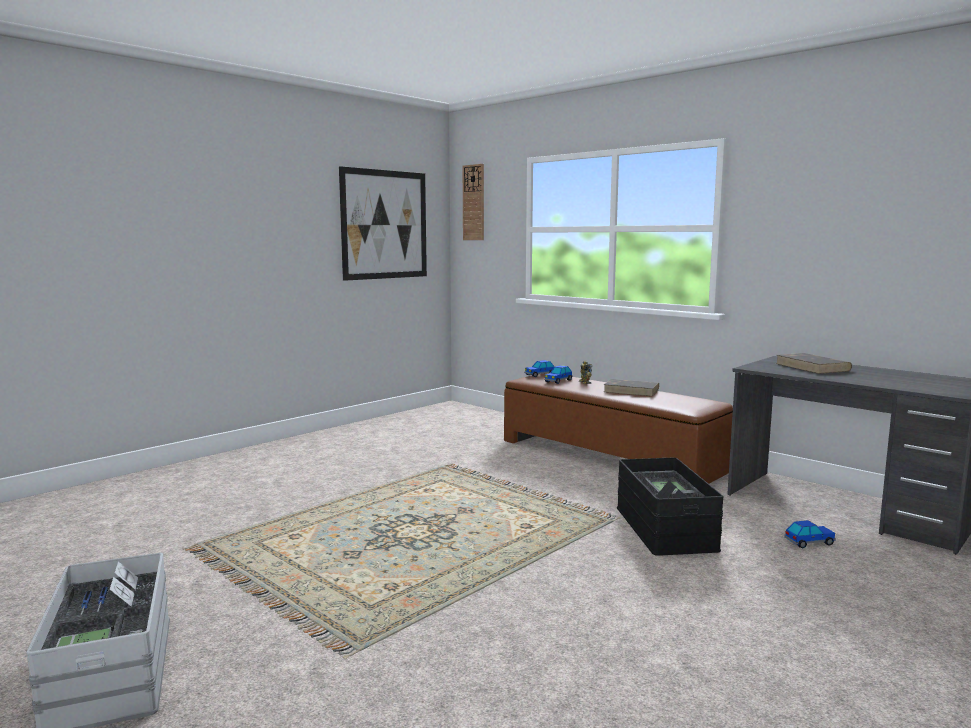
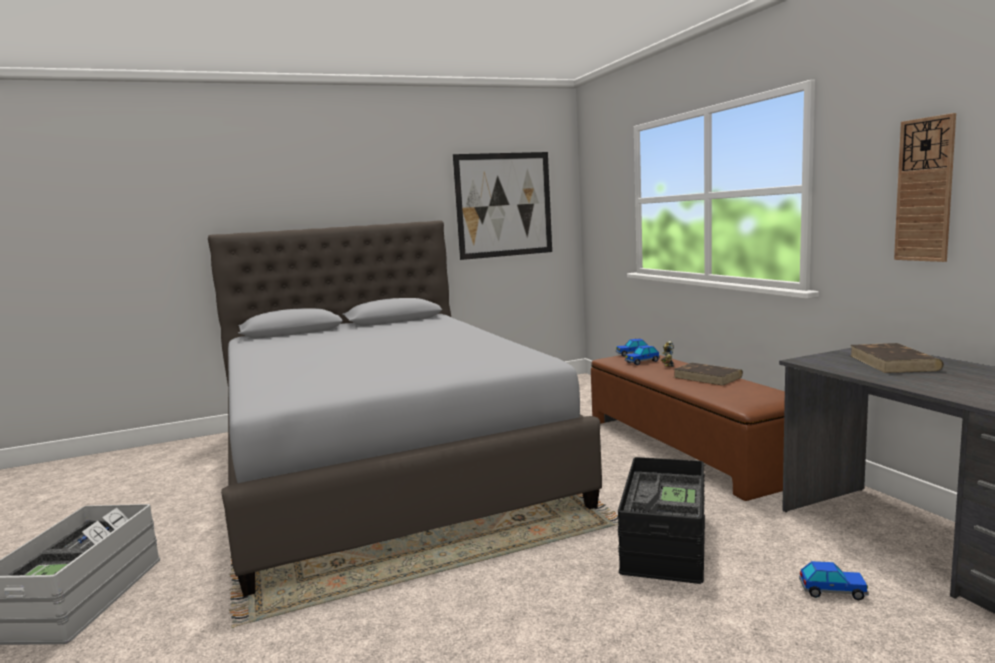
camera: 25 degrees right, 0 degrees up
(329, 495) = (383, 462): none -> grey bed
(473, 202) = (595, 176): wall clock -> wall clock (925, 190)

